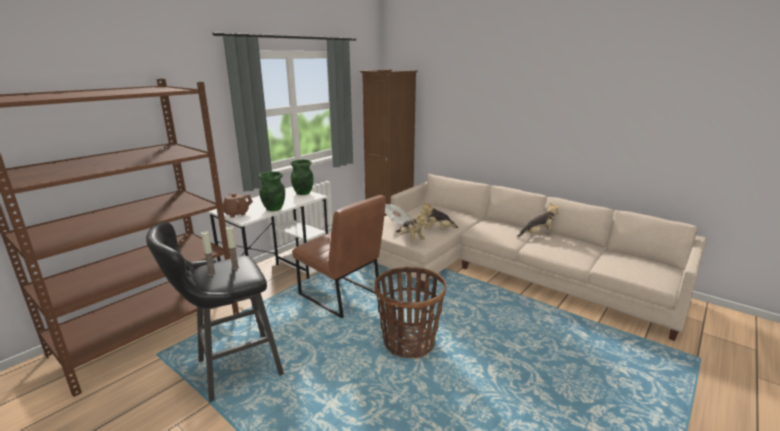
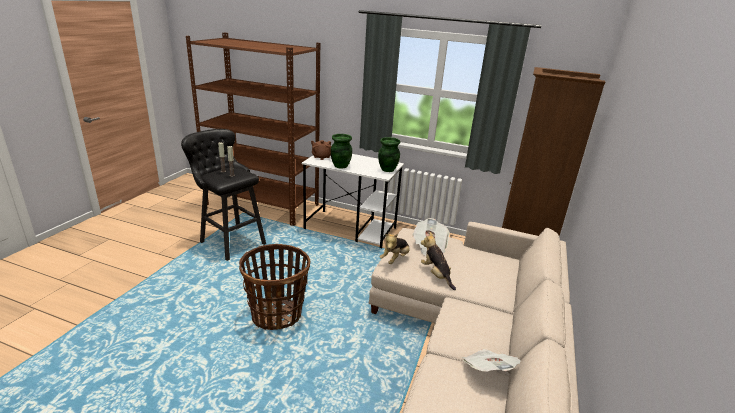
camera: 70 degrees right, 5 degrees up
(341, 296) = (336, 264): brown chair -> none
(538, 235) = (488, 370): plush toy -> newspaper

